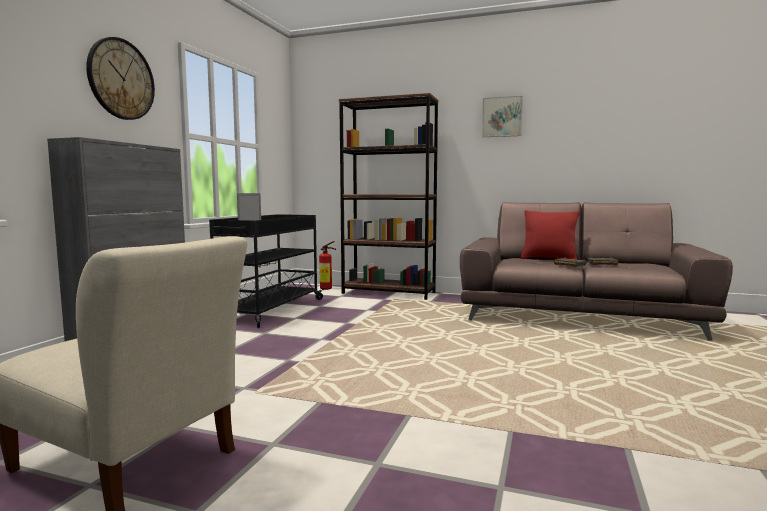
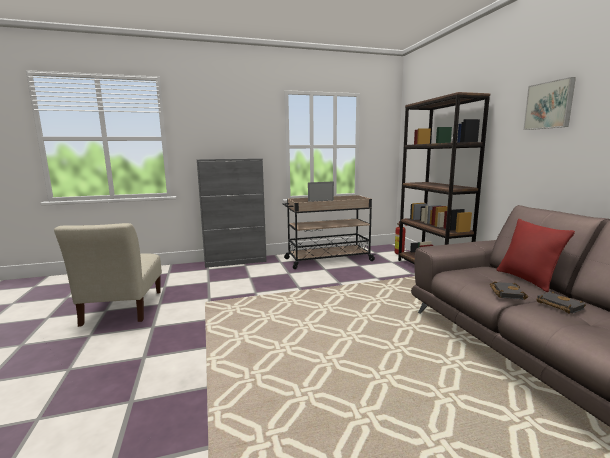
camera: 55 degrees right, 5 degrees up
(121, 79) = (241, 122): wall clock -> none
(269, 310) = (327, 260): black cart -> beige cart

